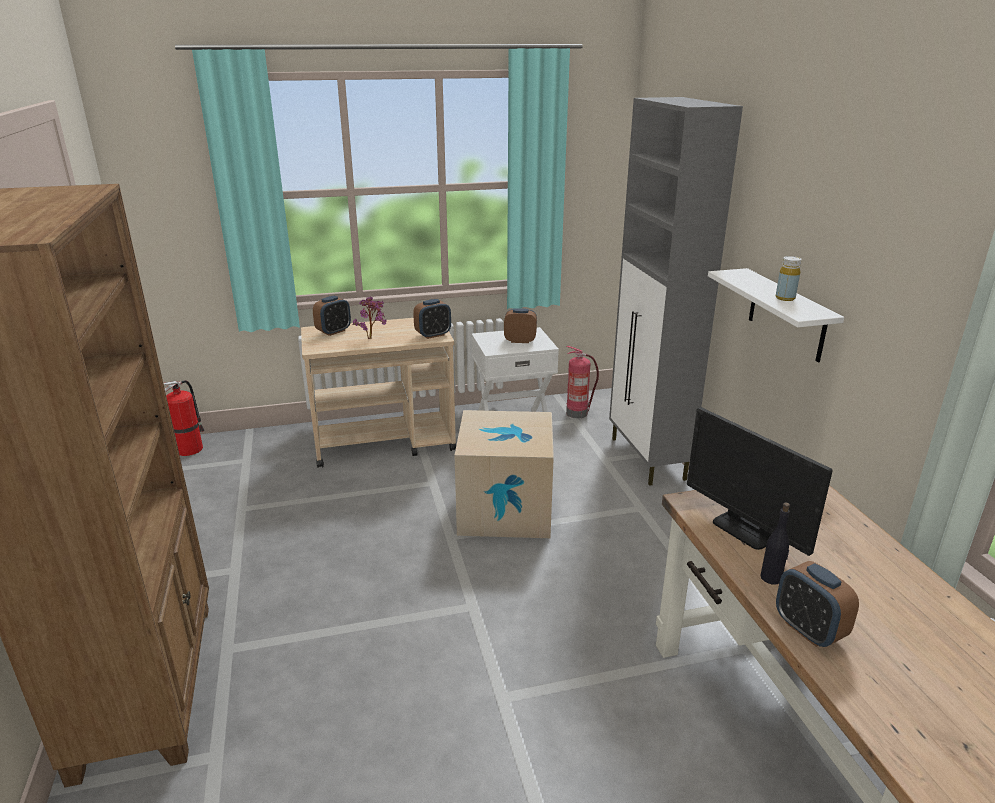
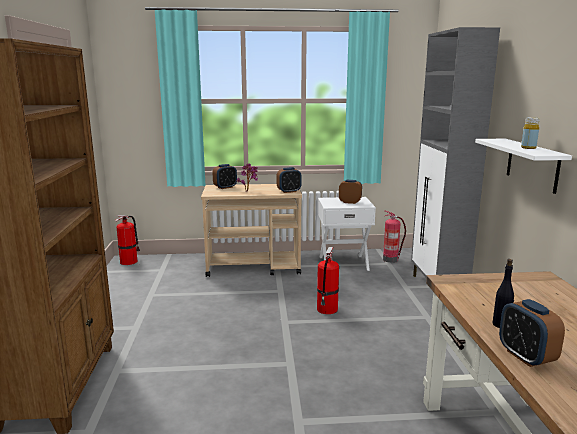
camera: 10 degrees right, 10 degrees down
(505, 510) = (327, 310): cardboard box -> fire extinguisher
(745, 529) = (487, 297): monitor -> none

